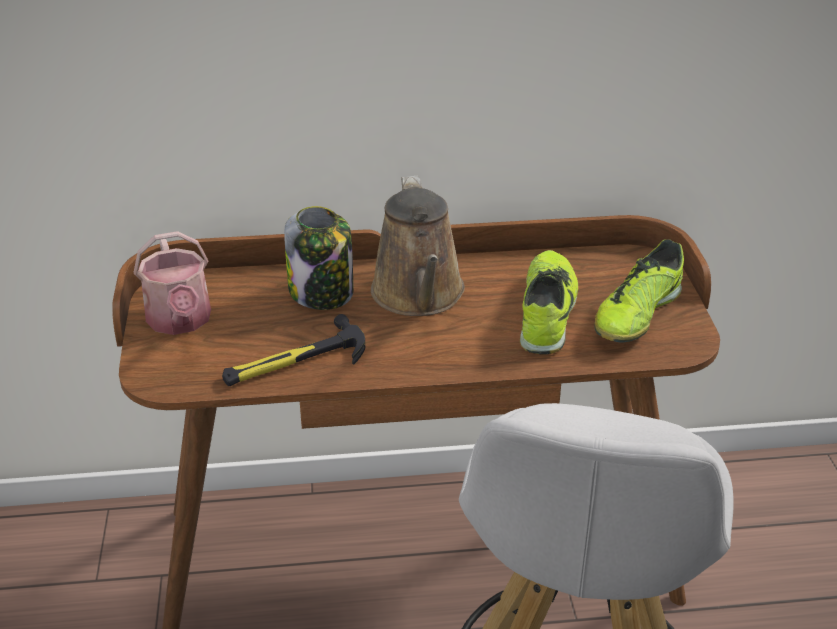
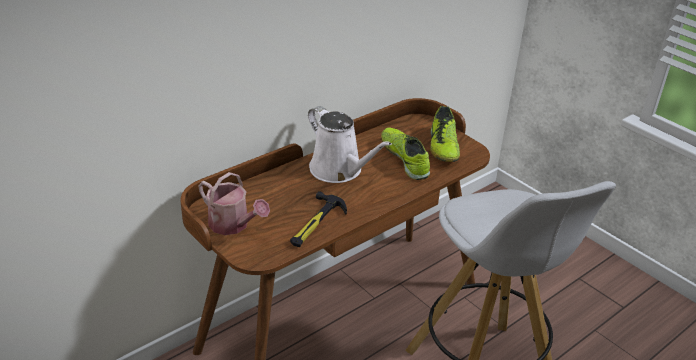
camera: 35 degrees left, 0 degrees up
(322, 293) = (290, 185): jar -> none
(419, 296) = (339, 170): brown watering can -> white watering can

